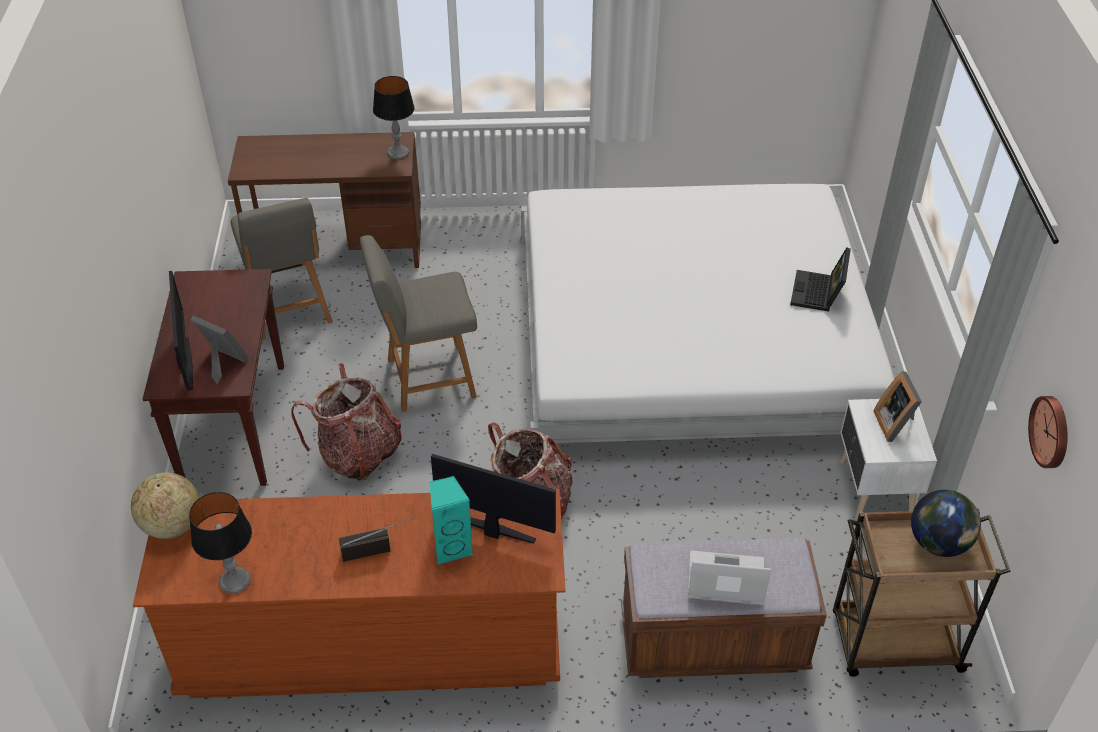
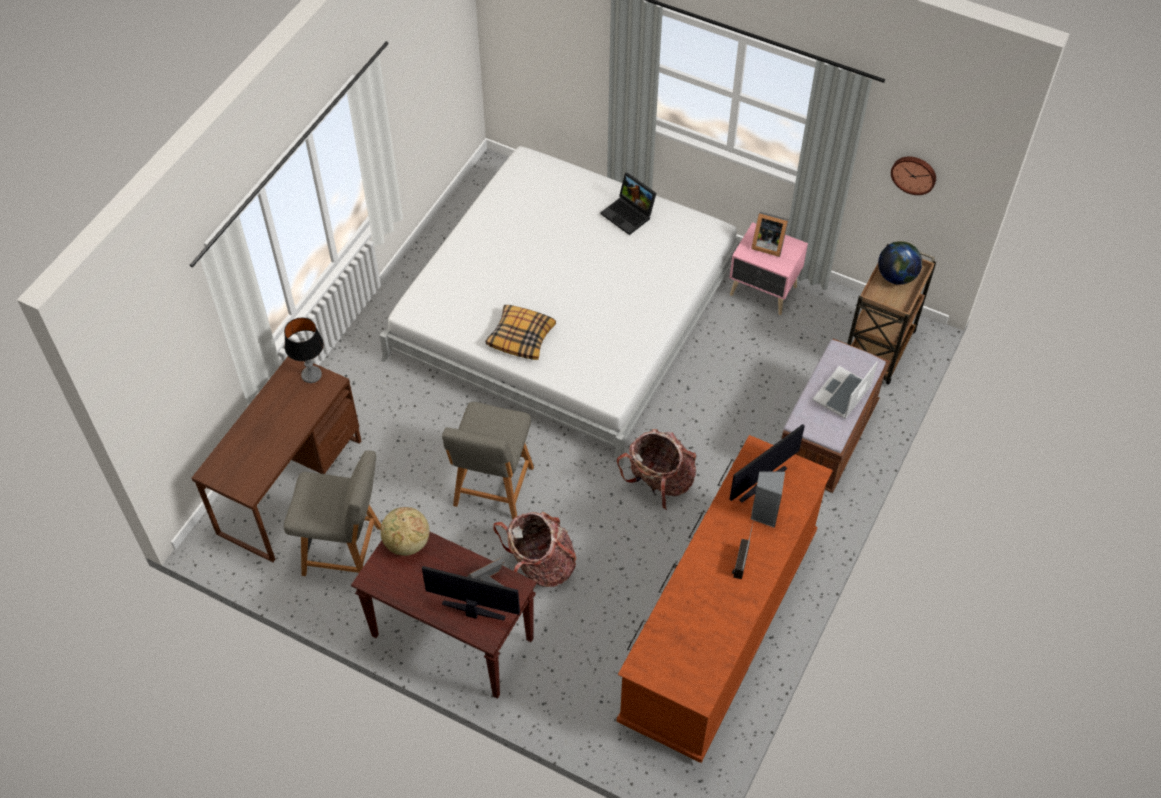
camera: 60 degrees left, 10 degrees up
(172, 525) = (648, 670): globe -> globe (407, 543)
(234, 581) = (722, 648): table lamp -> none
(451, 547) = (764, 514): turquoise speaker -> grey speaker
(582, 284) = (521, 337): none -> pillow
(874, 490) = (763, 292): white nightstand -> pink nightstand

